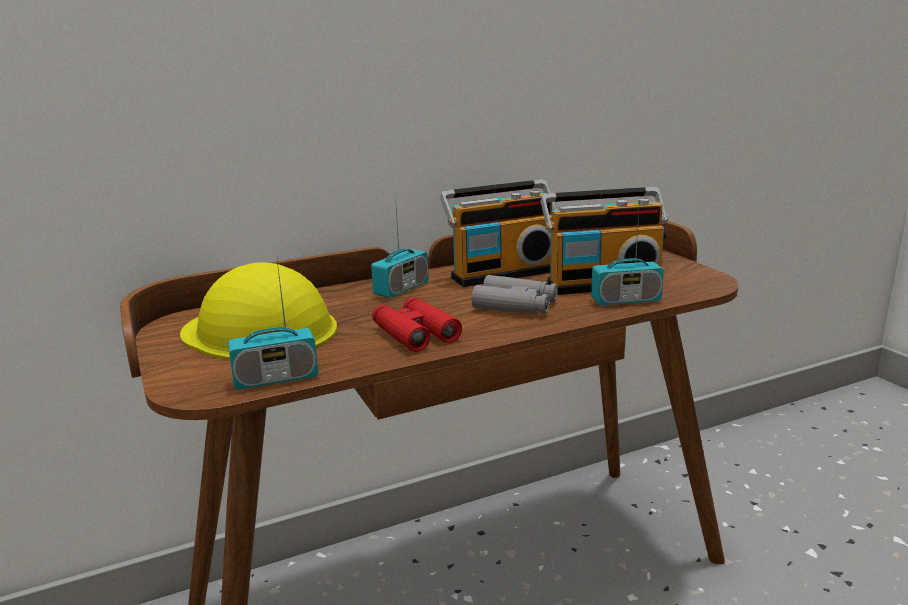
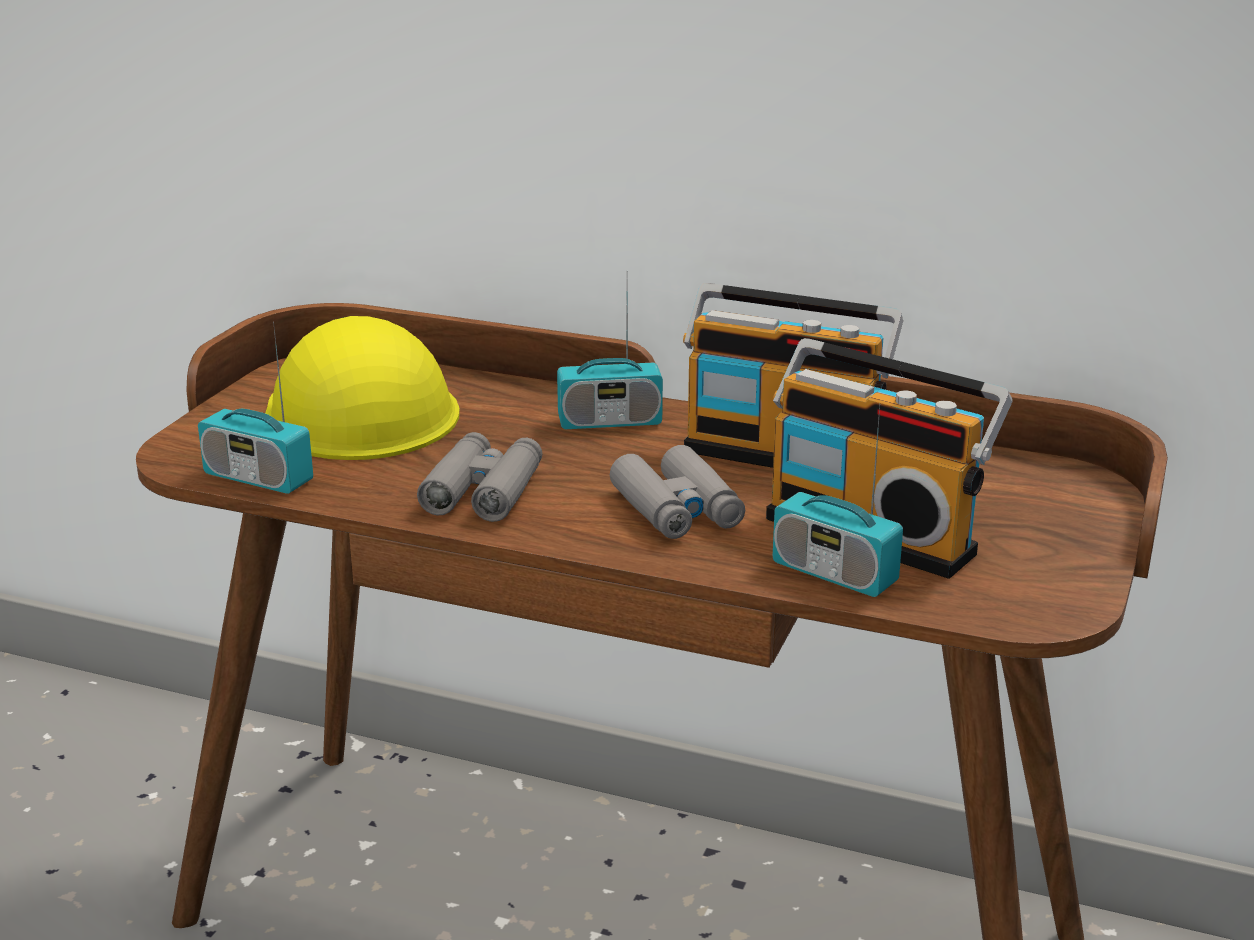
camera: 45 degrees right, 5 degrees up
(415, 333) = (483, 491): red binoculars -> grey binoculars

